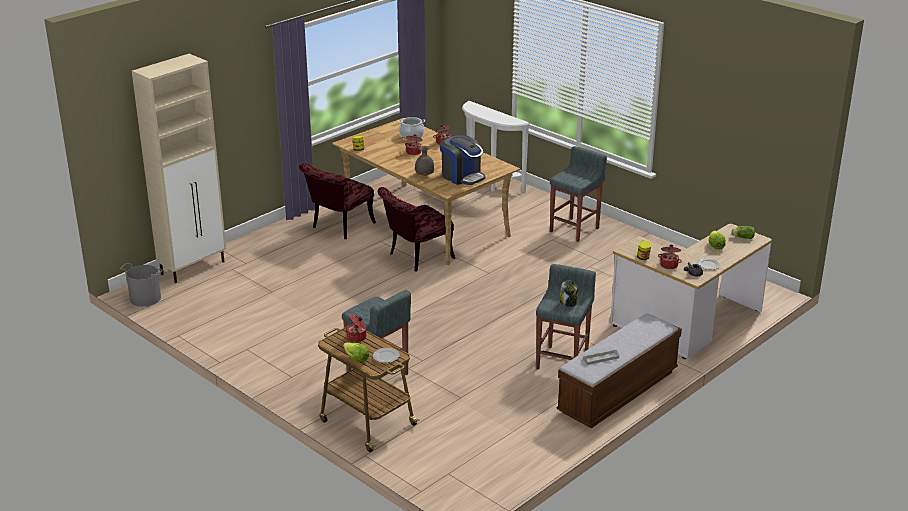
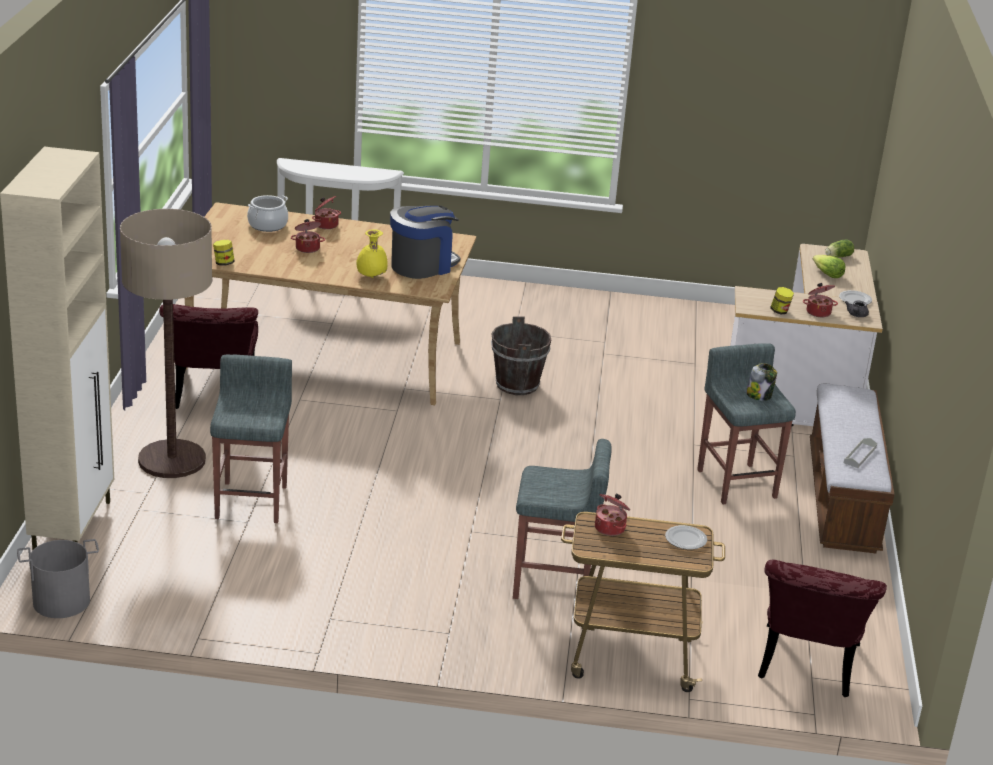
camera: 40 degrees left, 0 degrees up
(278, 251) = (172, 460): none -> floor lamp
(356, 358) = (654, 556): lettuce -> none
(416, 258) = (380, 408): red chair -> red chair (806, 669)
(424, 175) = (371, 277): grey vase -> yellow vase
(462, 176) = (422, 265): coffee machine -> coffee machine turned 45 degrees counterclockwise
(510, 268) = (517, 385): none -> brown bucket
(575, 229) = (523, 311): grey stool -> grey stool (252, 501)

